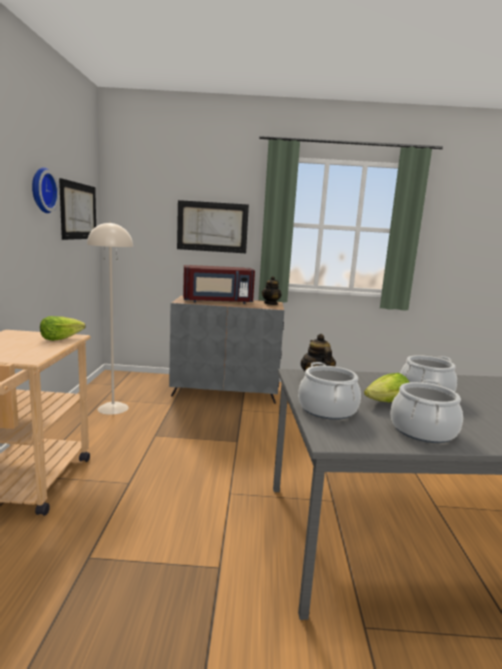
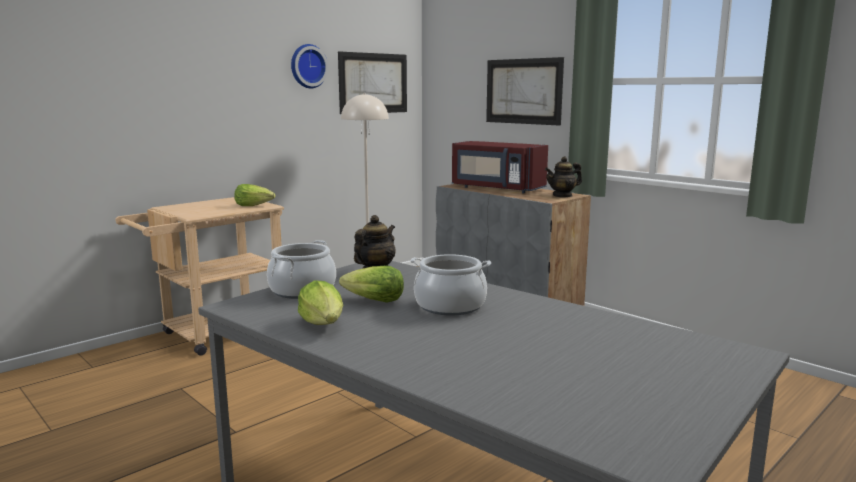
camera: 45 degrees right, 0 degrees up
(422, 431) = (323, 324): cooking pot -> lettuce

